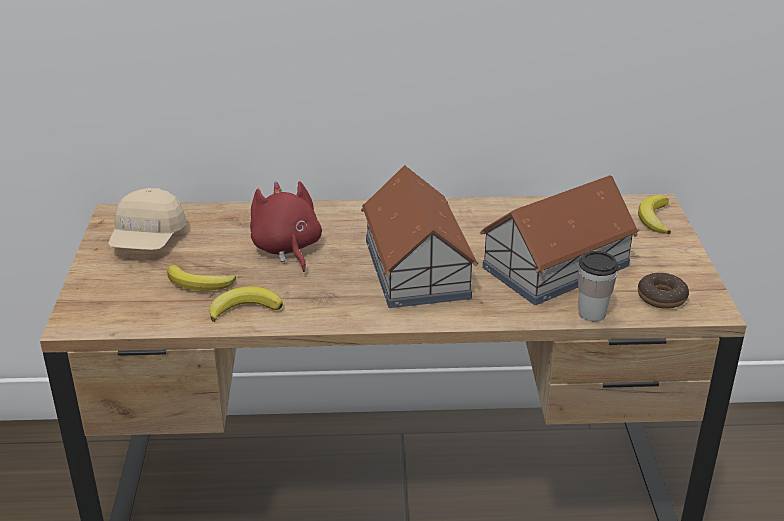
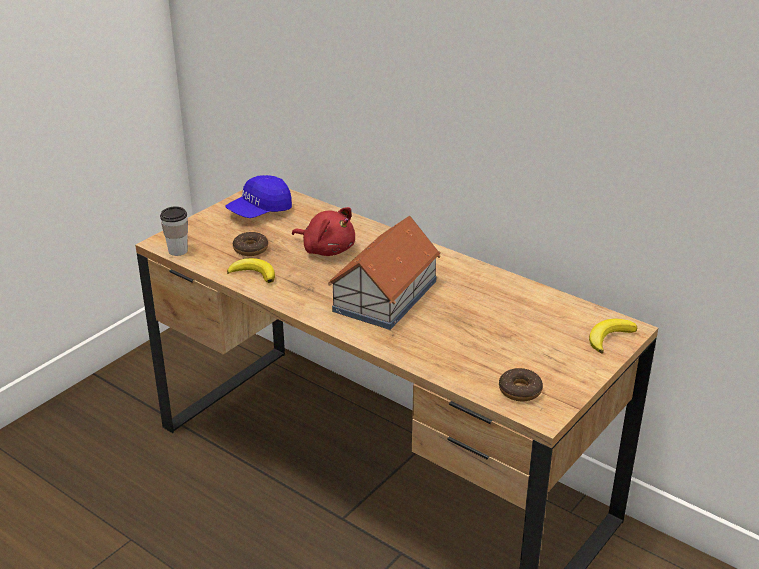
camera: 40 degrees right, 0 degrees up
(148, 240) = (260, 211): beige cap -> blue cap
(200, 284) = (250, 249): banana -> donut
(286, 249) = (327, 249): red plush toy -> red plush toy turned 105 degrees clockwise
(554, 266) = (477, 335): toy house -> none
(592, 313) = (453, 376): cup -> cup (178, 251)

